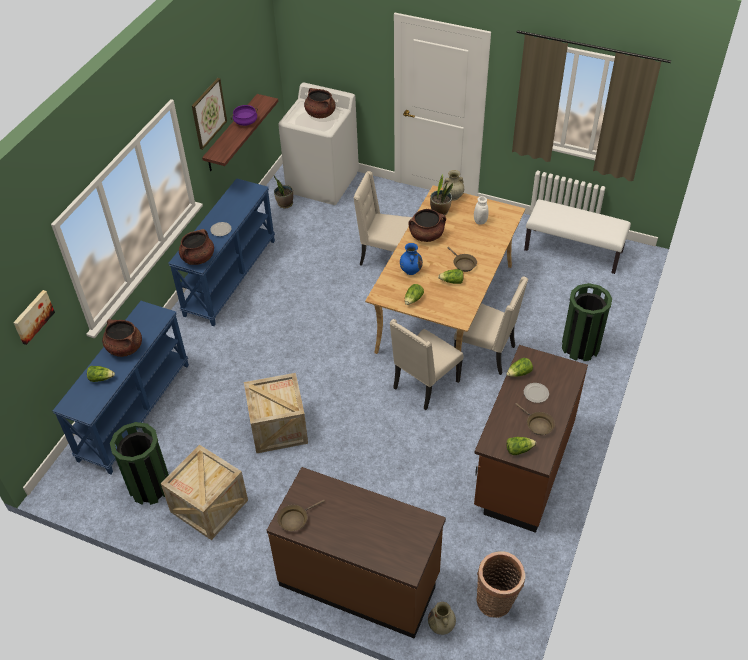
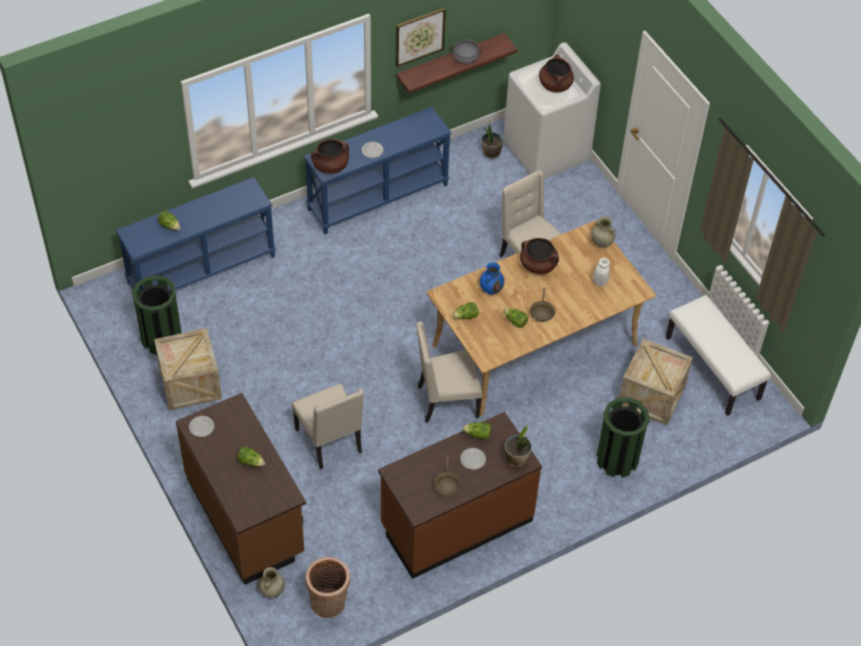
camera: 35 degrees right, 5 degrees up
(32, 316) = (132, 147): picture -> none
(124, 348) = (207, 211): brown cooking pot -> none
(245, 121) = (466, 58): purple cooking pot -> grey cooking pot
(278, 427) = (296, 357): crate -> crate (651, 396)
(295, 519) = (201, 427): brown frying pan -> plate
(440, 211) = (575, 249): potted plant -> potted plant (516, 458)
(486, 353) = (527, 409): beige chair -> beige chair (330, 441)
(519, 449) = (411, 492): lettuce -> lettuce (251, 461)

